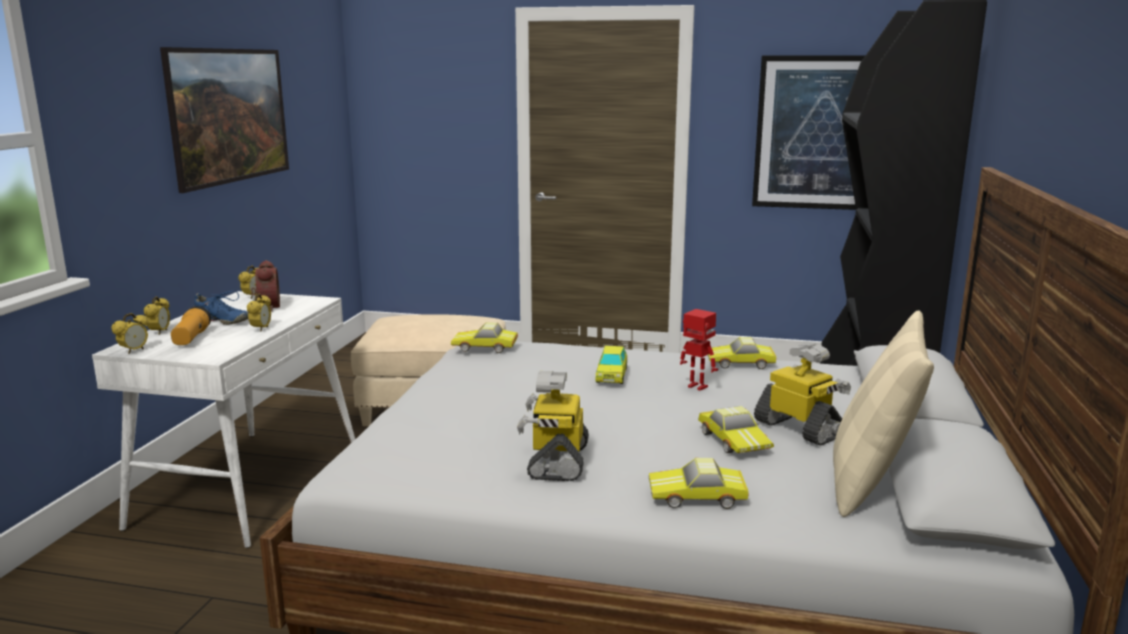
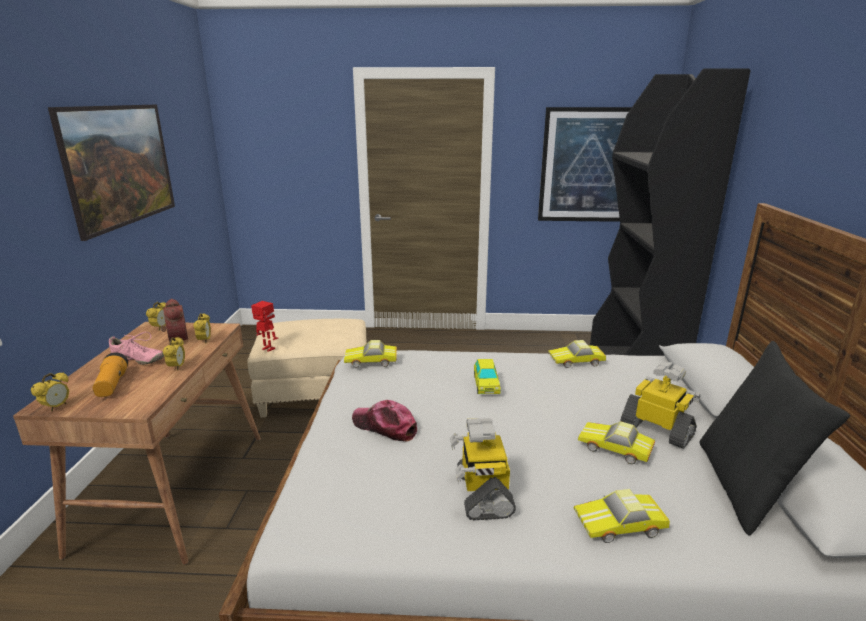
camera: 10 degrees left, 5 degrees up
(160, 332) = (79, 379): alarm clock -> alarm clock (205, 341)
(221, 321) = (137, 360): blue shoe -> pink shoe
(249, 484) = (174, 489): white desk -> brown desk
(475, 403) = (385, 427): none -> cap
(696, 387) = (557, 391): toy robot -> toy robot (268, 349)
(735, 440) = (615, 449): toy car -> toy car turned 150 degrees clockwise
(870, 481) = (743, 486): beige pillow -> black pillow

